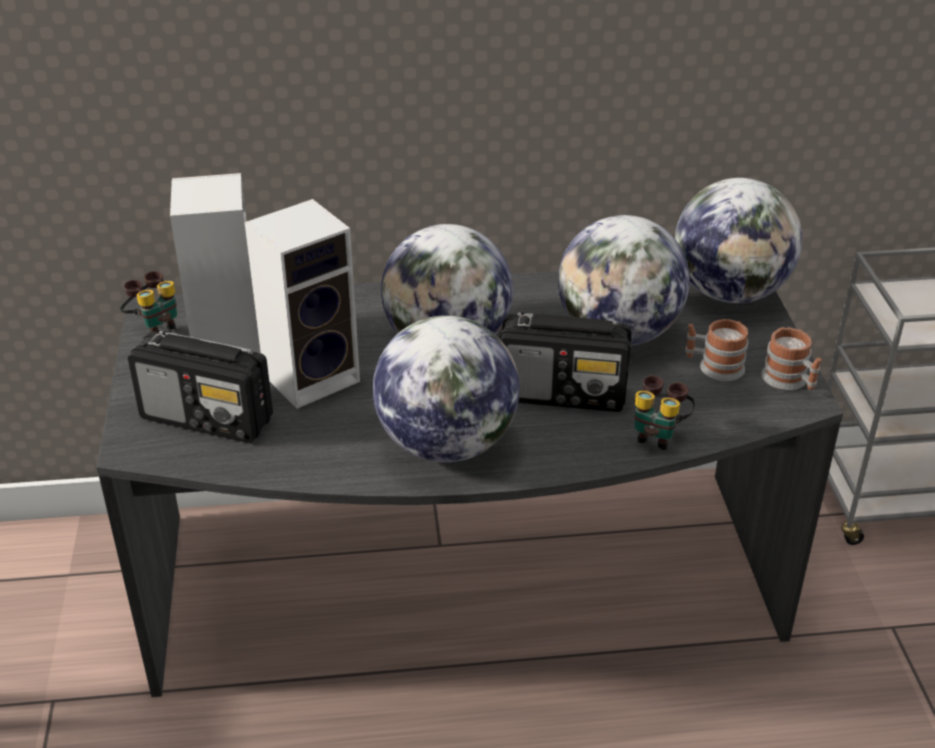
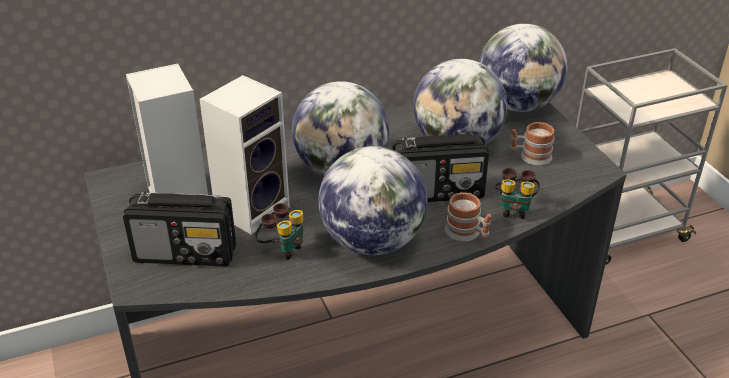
camera: 15 degrees left, 0 degrees up
(155, 326) = (115, 191): binoculars -> binoculars (282, 248)
(790, 381) = (583, 159): mug -> mug (467, 233)

